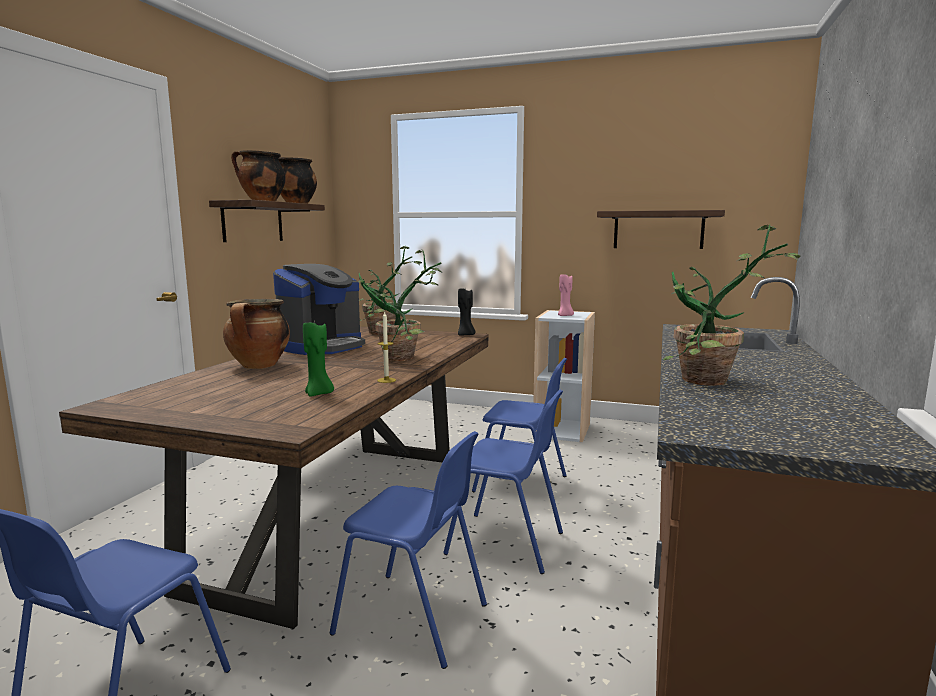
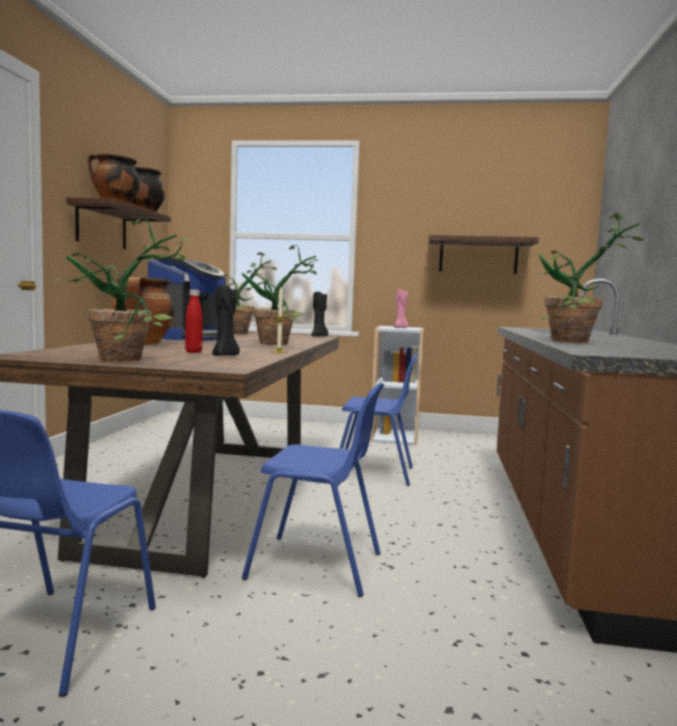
camera: 10 degrees left, 5 degrees down
(212, 409) = (133, 359): none -> potted plant
(293, 385) = (193, 352): none -> red bottle
(319, 394) = (225, 355): green candle -> black candle
(506, 543) = (379, 513): blue chair -> none

